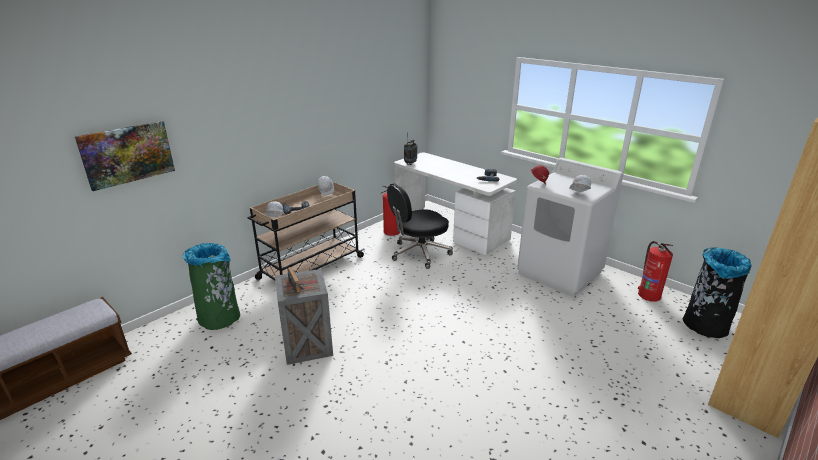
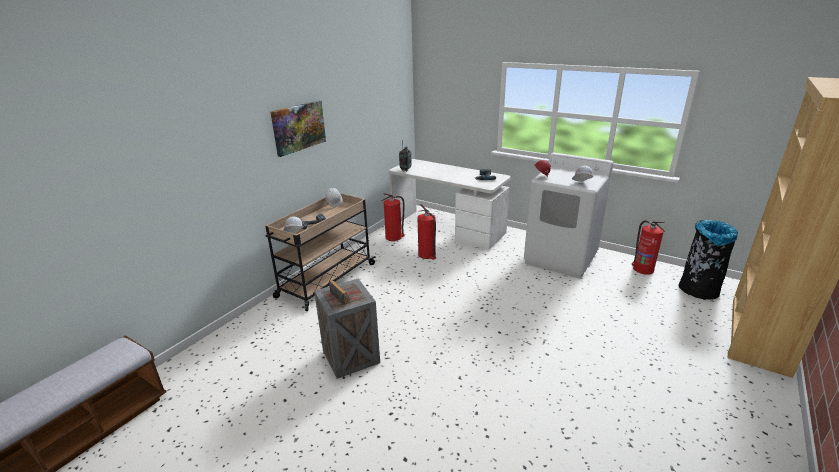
camera: 10 degrees left, 0 degrees up
(127, 154) = (142, 179): picture -> picture (298, 127)
(219, 318) = (249, 342): green trash can -> none
(419, 253) = (427, 255): black office chair -> fire extinguisher

